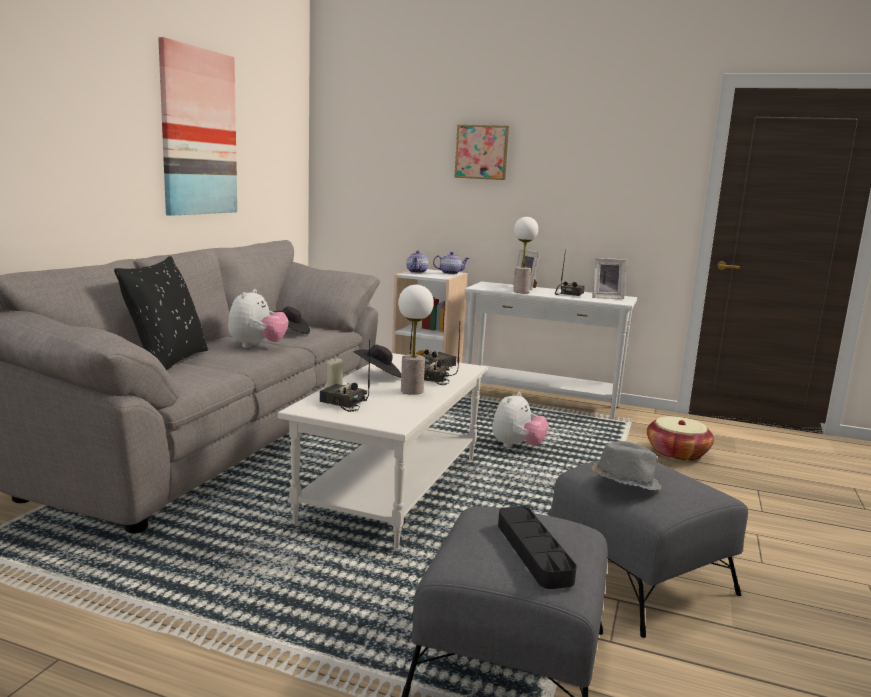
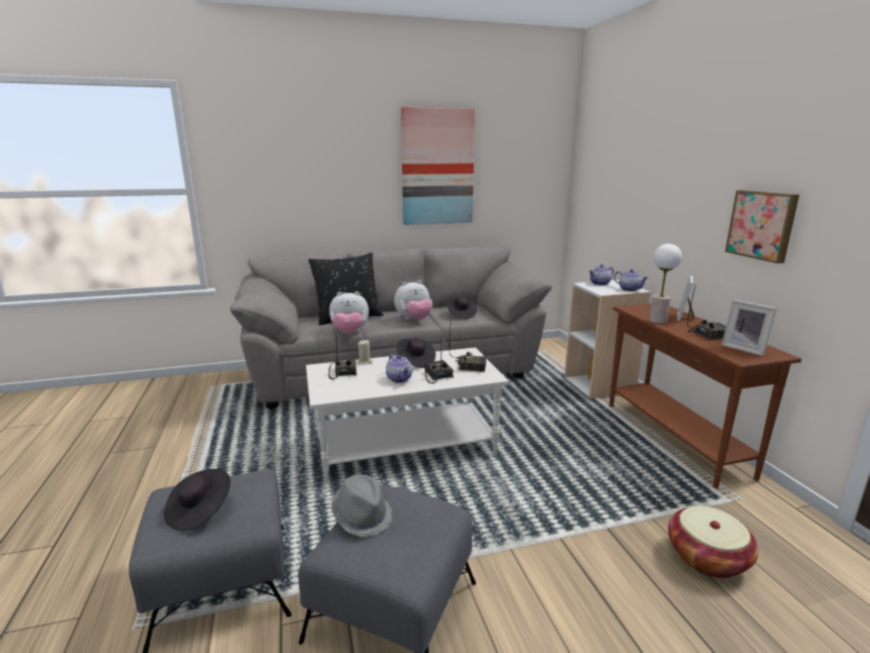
camera: 55 degrees right, 5 degrees up
(411, 391) = (400, 379): table lamp -> teapot
(482, 152) = (678, 171): picture -> picture (762, 225)
(517, 446) = (553, 464): plush toy -> plush toy (349, 333)
(533, 551) = (200, 511): black tray -> black hat
(542, 401) = (676, 439): white console table -> brown console table

